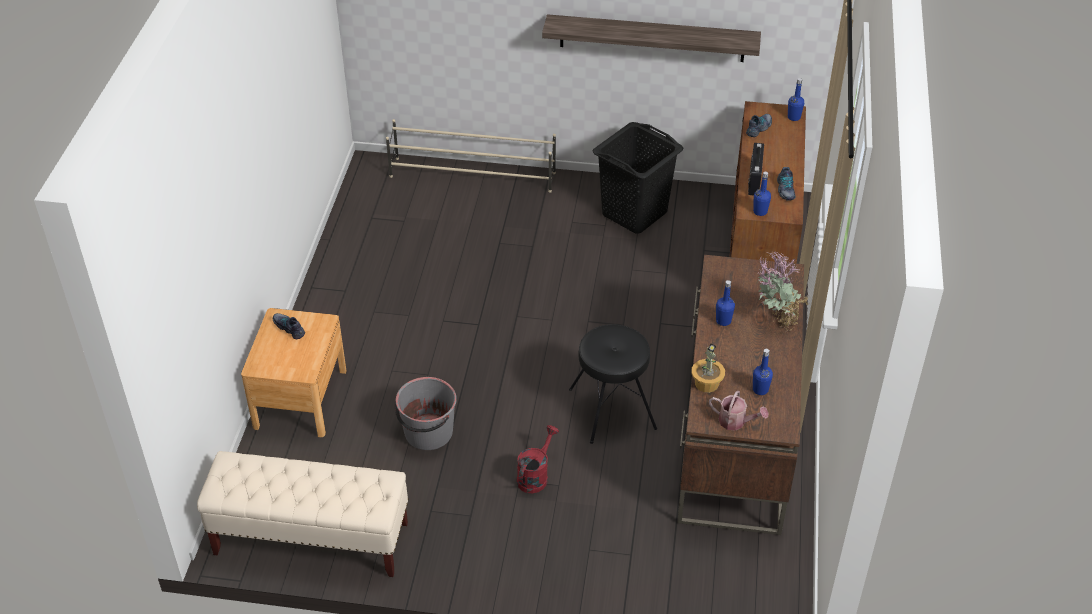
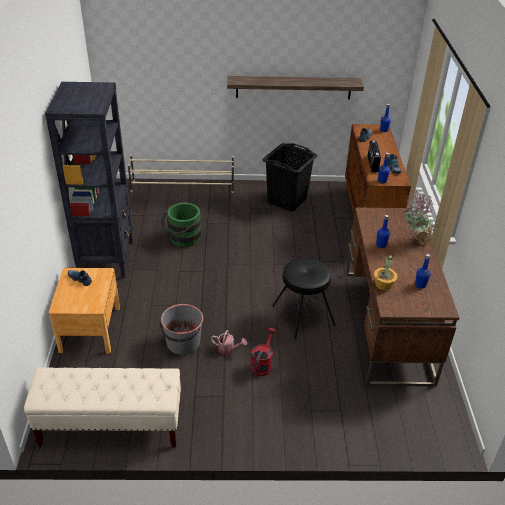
camera: 10 degrees left, 5 degrees down
(338, 289) = (107, 258): none -> black bookcase
(456, 267) = (182, 239): none -> green bucket
(736, 422) = (411, 307): watering can -> watering can (228, 349)

